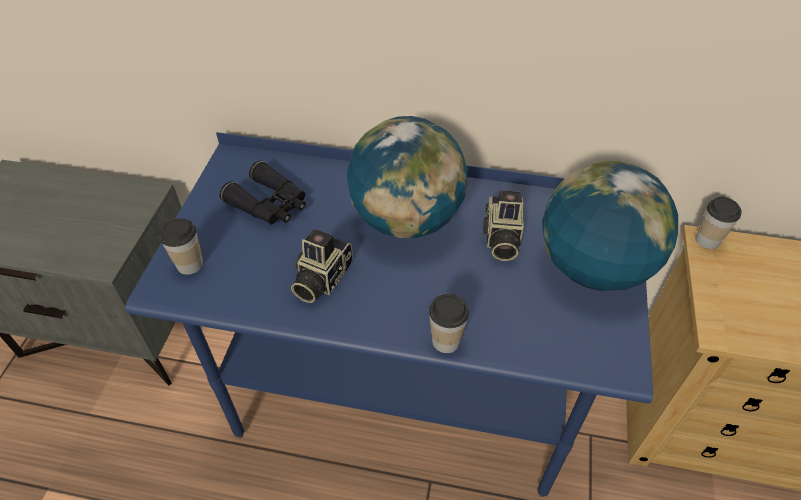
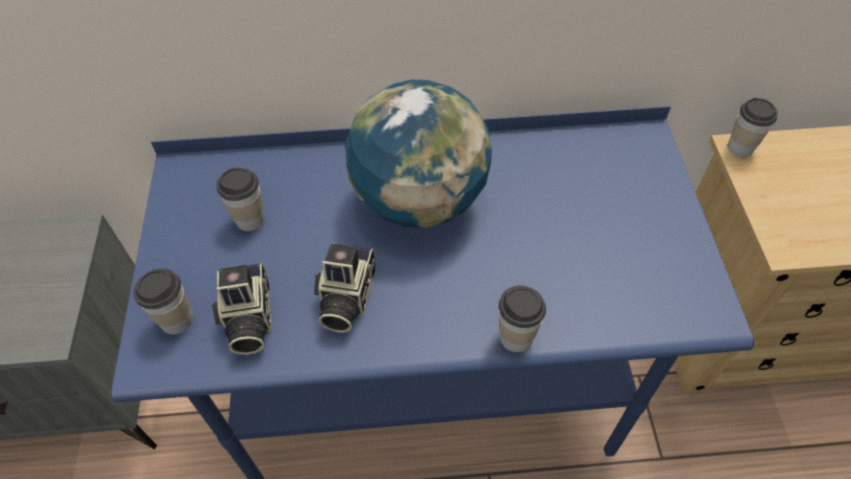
camera: 15 degrees left, 5 degrees up
(270, 204) = (250, 219): black binoculars -> cup
(501, 238) = (533, 199): camera -> camera (247, 319)
(593, 267) = (643, 209): globe -> none

